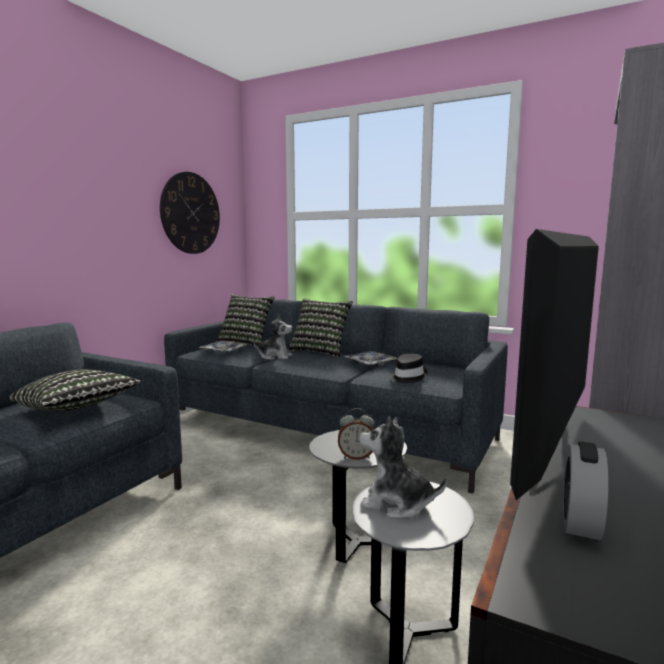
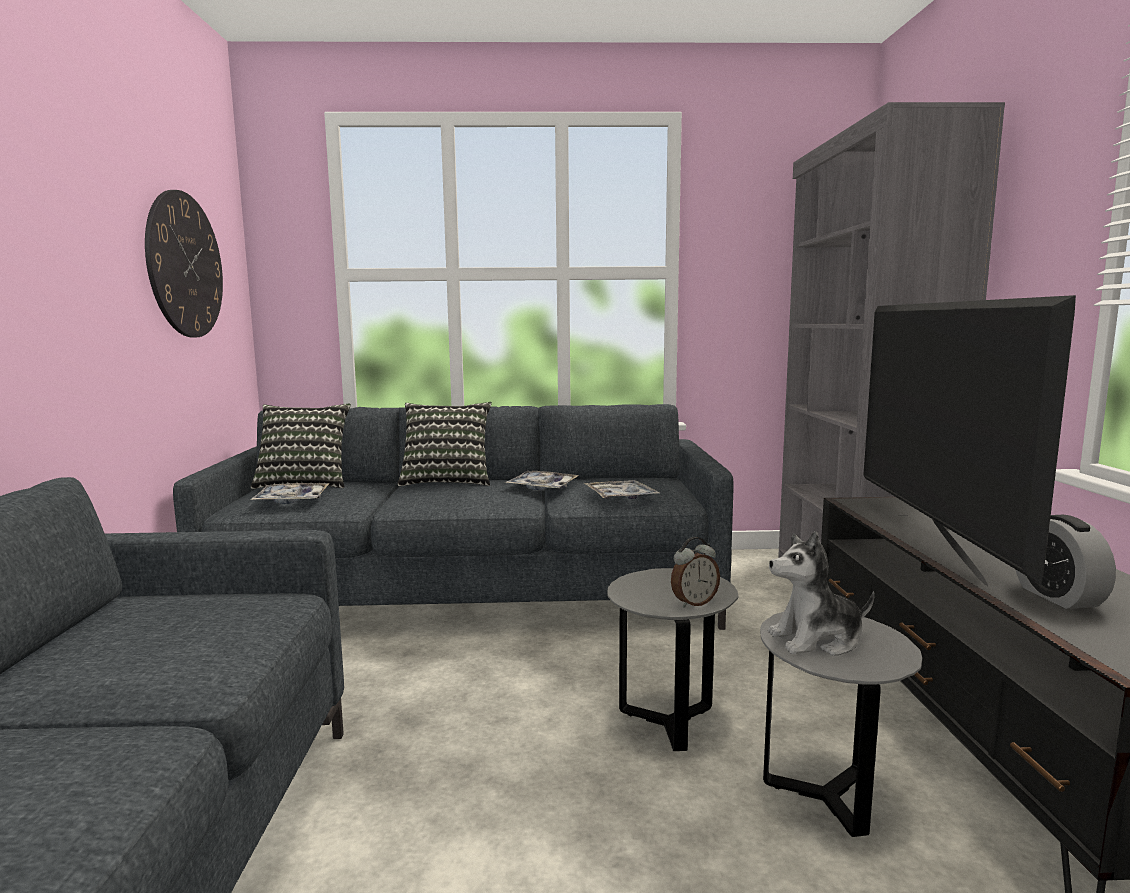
camera: 30 degrees left, 0 degrees up
(76, 409) = (197, 633): pillow -> none
(275, 357) = (388, 498): plush toy -> none
(407, 377) = (620, 497): black hat -> tray

